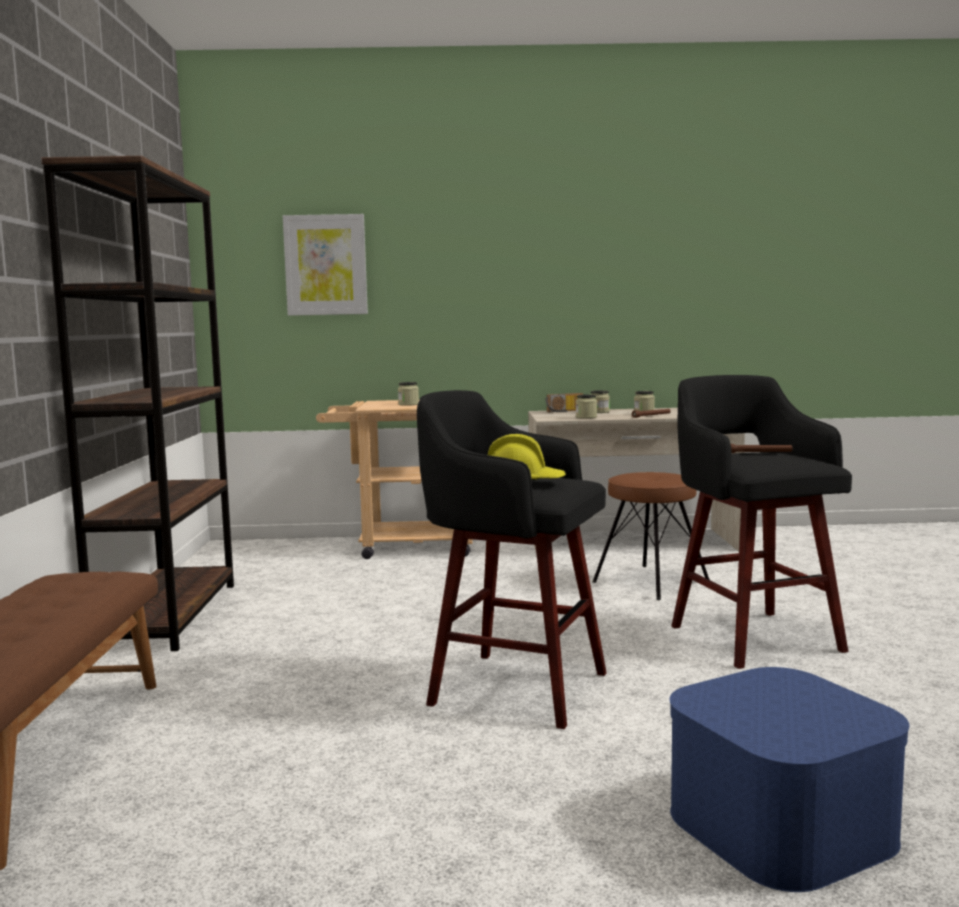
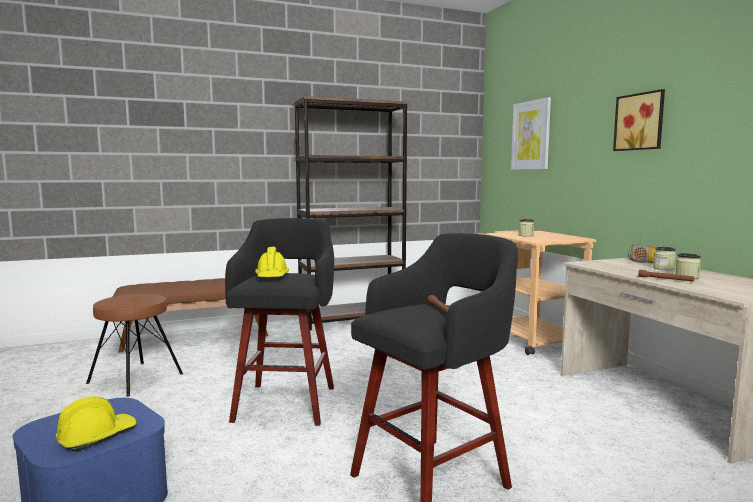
camera: 70 degrees right, 0 degrees up
(519, 259) = (640, 122): none -> picture
(586, 417) = (613, 268): jar -> none
(650, 582) = (545, 423): brown stool -> brown stool (135, 378)
(818, 701) = (97, 437): none -> yellow hard hat

